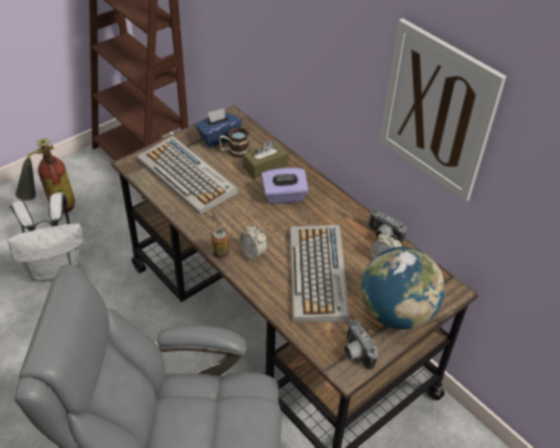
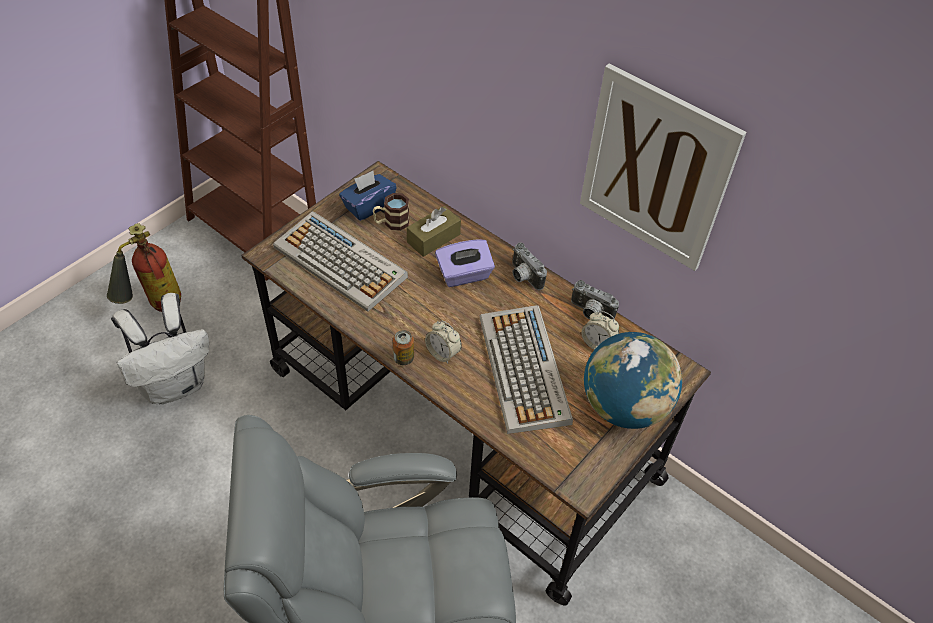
camera: 10 degrees left, 5 degrees up
(355, 353) = (587, 463): camera -> camera (523, 277)

